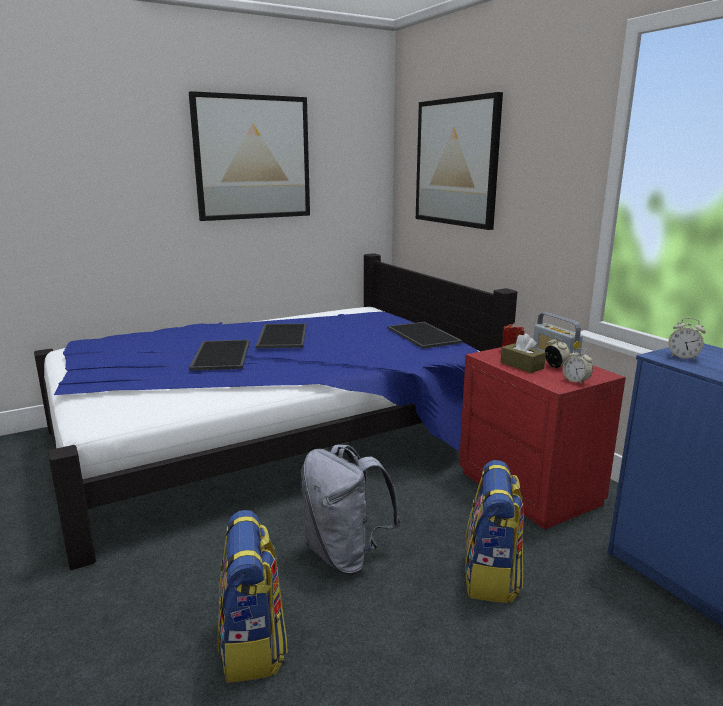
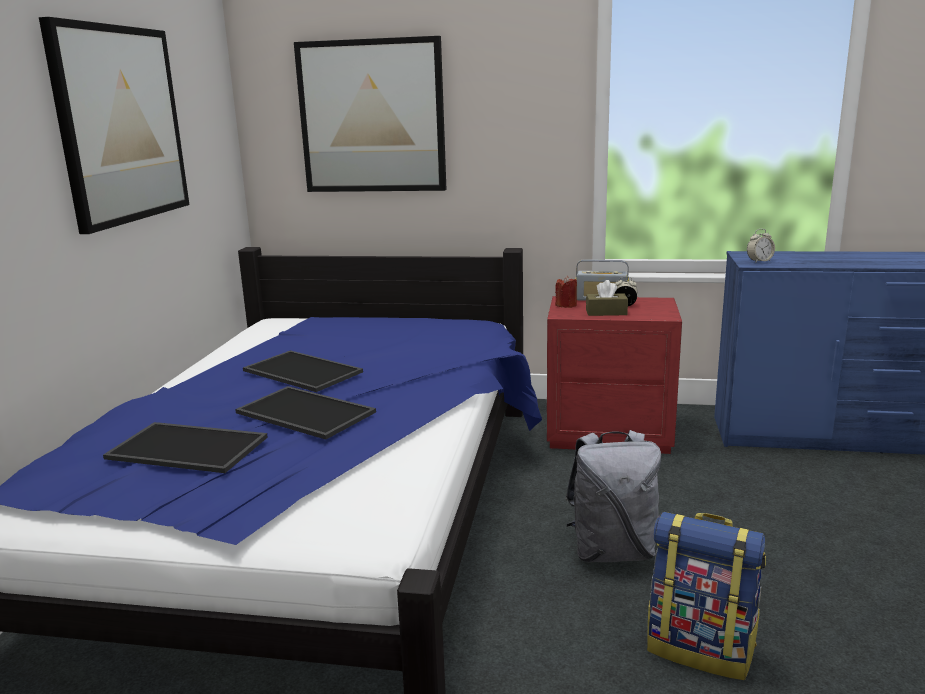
camera: 50 degrees left, 0 degrees up
(424, 335) = (429, 323): tray -> tray (190, 447)
(492, 576) = (708, 499): backpack -> none
(576, 381) = (664, 310): alarm clock -> none

